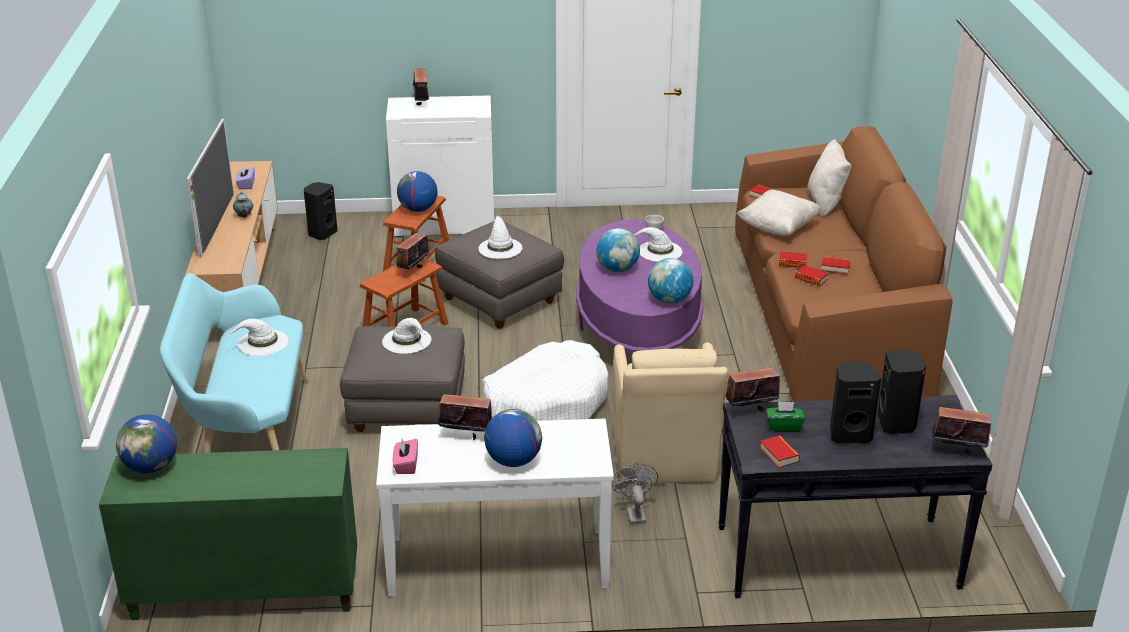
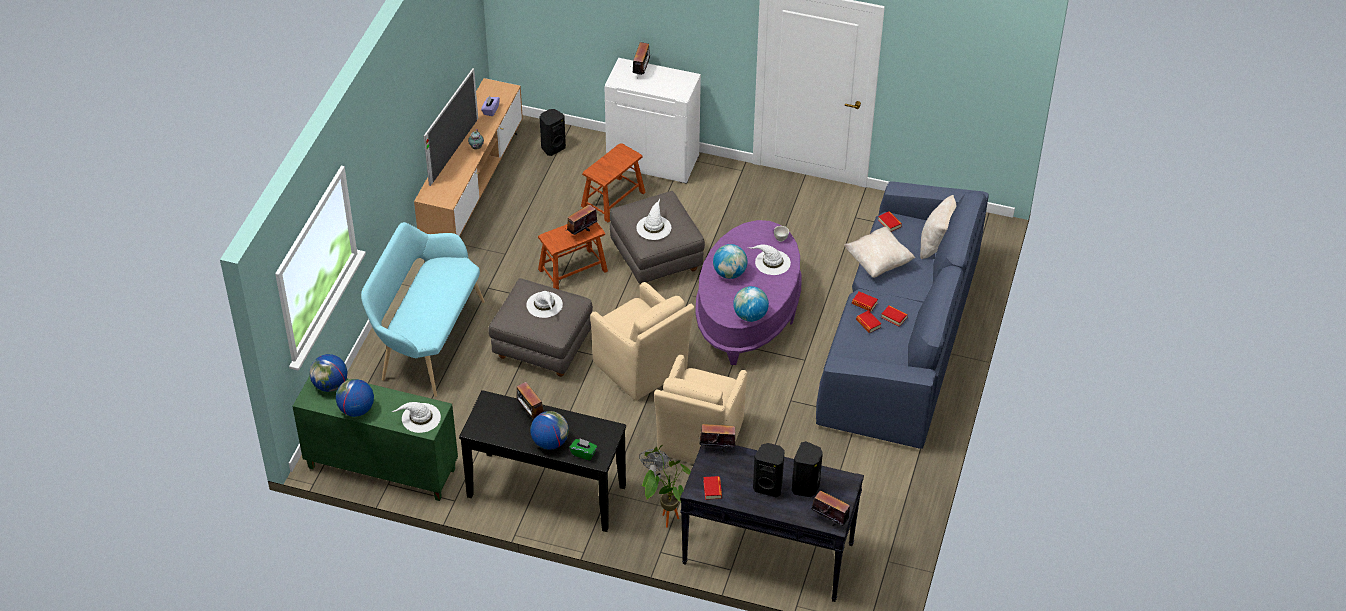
camera: 20 degrees right, 15 degrees up
(262, 343) = (444, 282): white hat -> white hat (420, 418)
(406, 465) = (483, 427): pink tissue box -> none
(418, 209) = (614, 164): globe -> globe (356, 410)
(465, 435) = (530, 413): radio -> radio turned 150 degrees counterclockwise
(498, 562) = (546, 492): white console table -> black console table
(546, 403) = (642, 368): white dog bed -> beige armchair
(677, 554) = (664, 520): none -> potted plant
(783, 426) = (730, 468): green tissue box -> green tissue box (583, 453)
(825, 314) = (900, 339): brown sofa -> blue sofa

